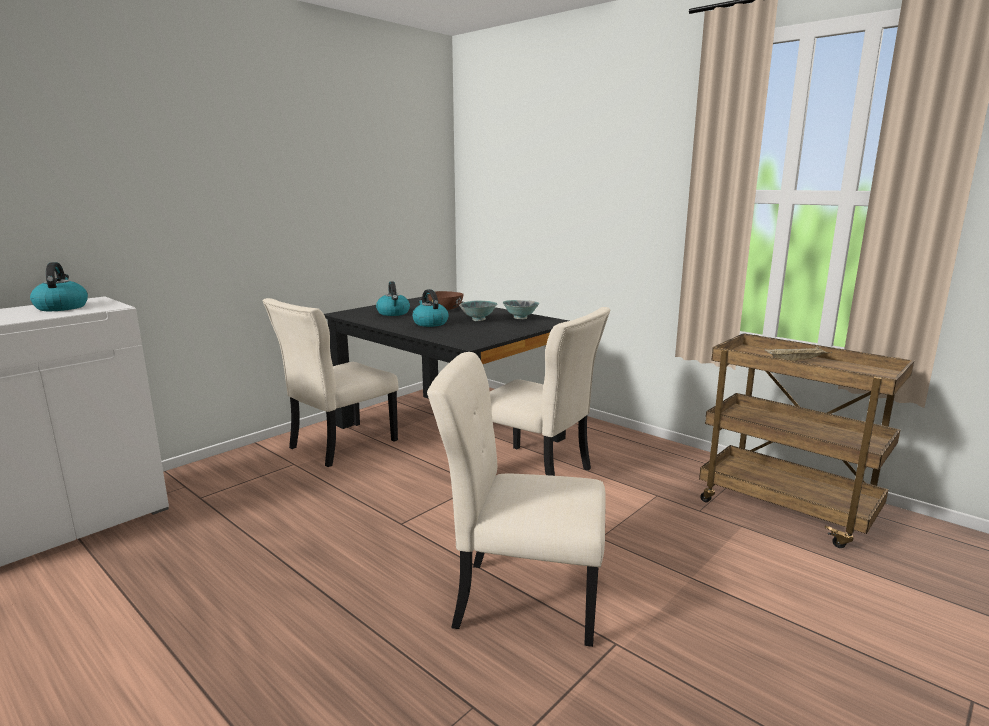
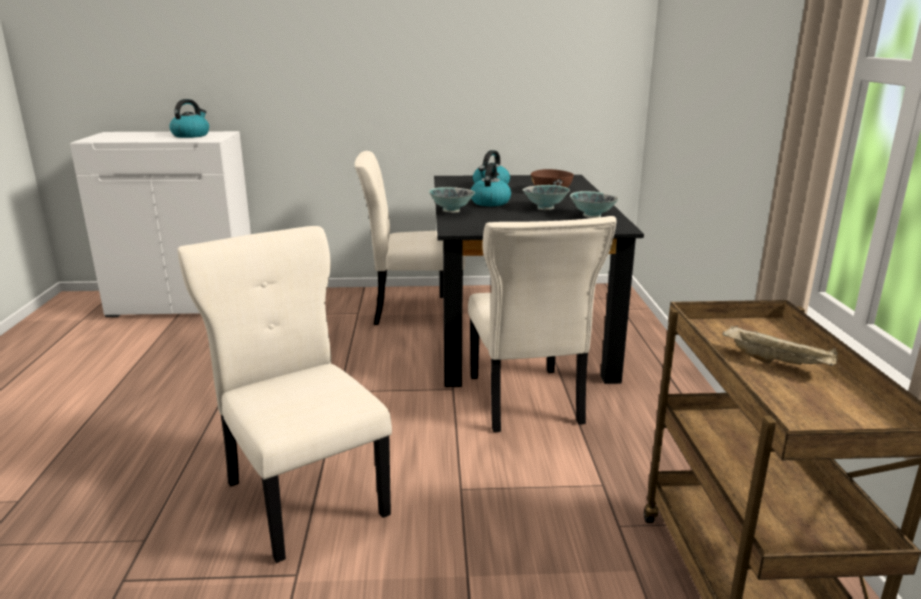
camera: 45 degrees right, 5 degrees up
(424, 334) = (451, 211): none -> bowl

